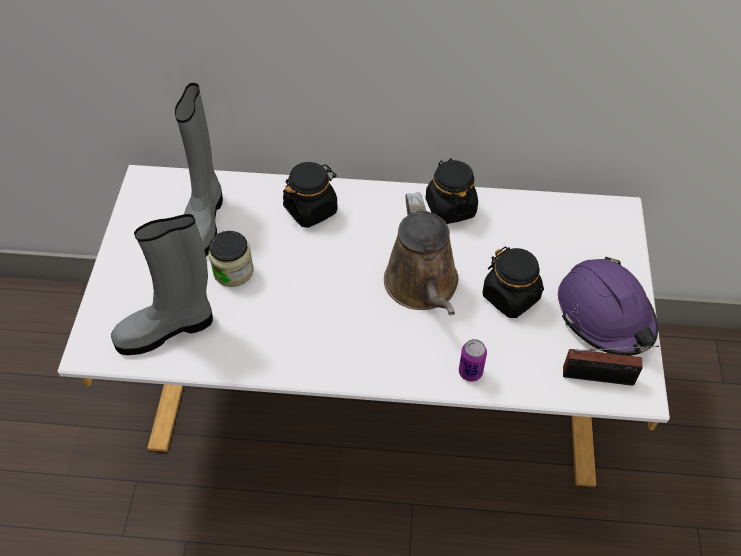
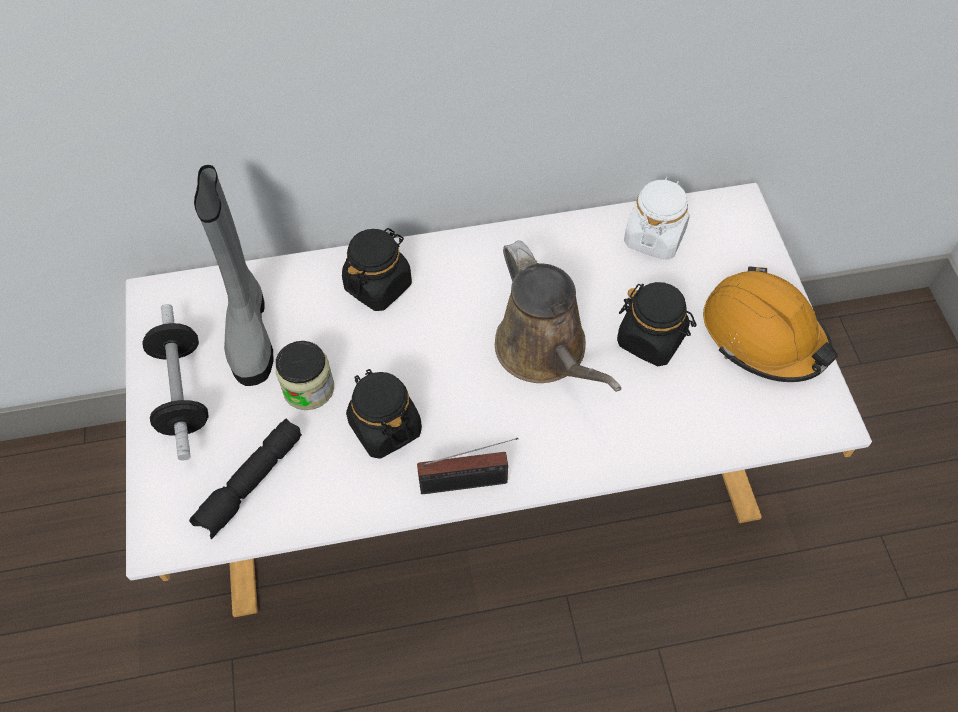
camera: 15 degrees left, 5 degrees up
(141, 252) = (182, 392): none -> dumbbell
(168, 329) = (251, 484): grey boot -> black flashlight
(450, 208) = (544, 245): black jar -> black jar (385, 427)
(470, 372) = (635, 444): can -> none
(540, 220) = (654, 237): none -> white jar
(602, 377) = (784, 412): radio -> radio (468, 483)
(605, 315) = (764, 335): purple hard hat -> orange hard hat

